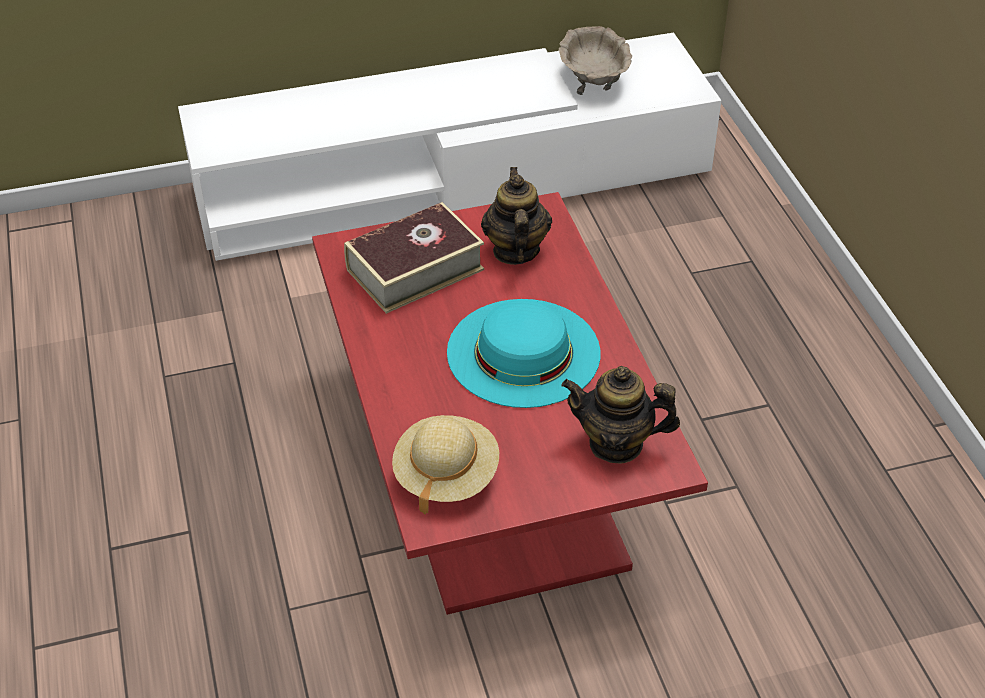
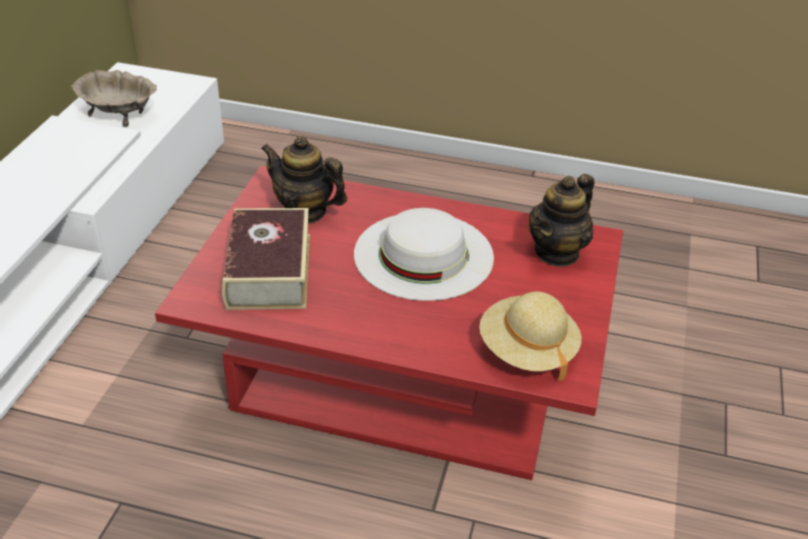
camera: 60 degrees left, 5 degrees down
(523, 352) = (423, 255): turquoise hat -> white hat

